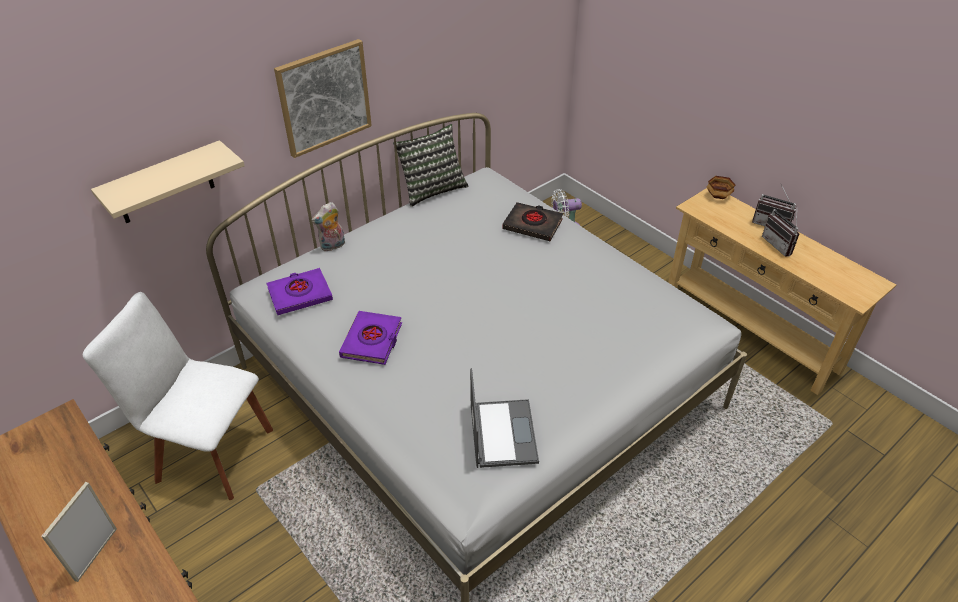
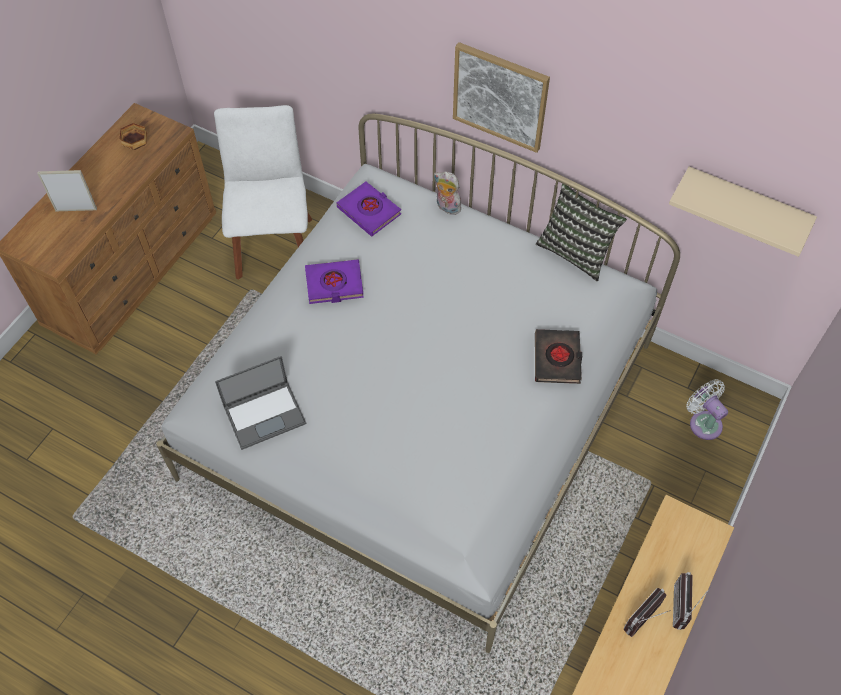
camera: 70 degrees right, 15 degrees up
(164, 184) = (347, 54): beige shelf -> beige shelf (745, 206)
(719, 196) = (714, 539): bowl -> bowl (136, 145)

